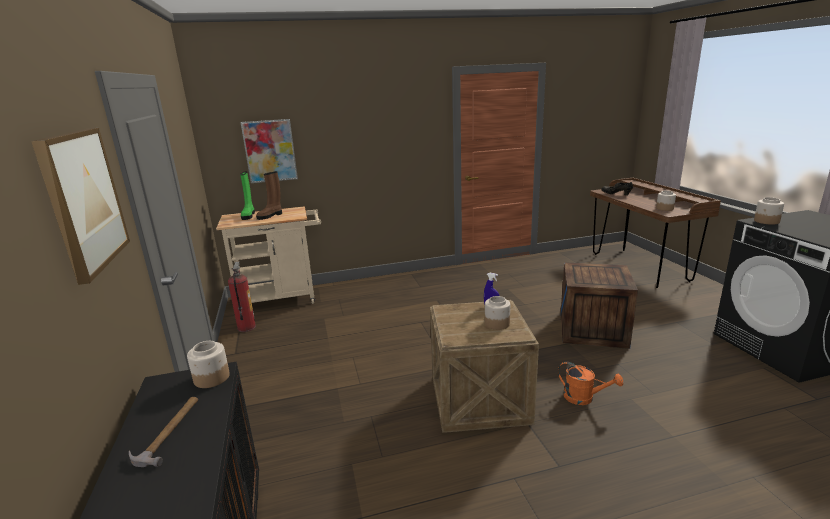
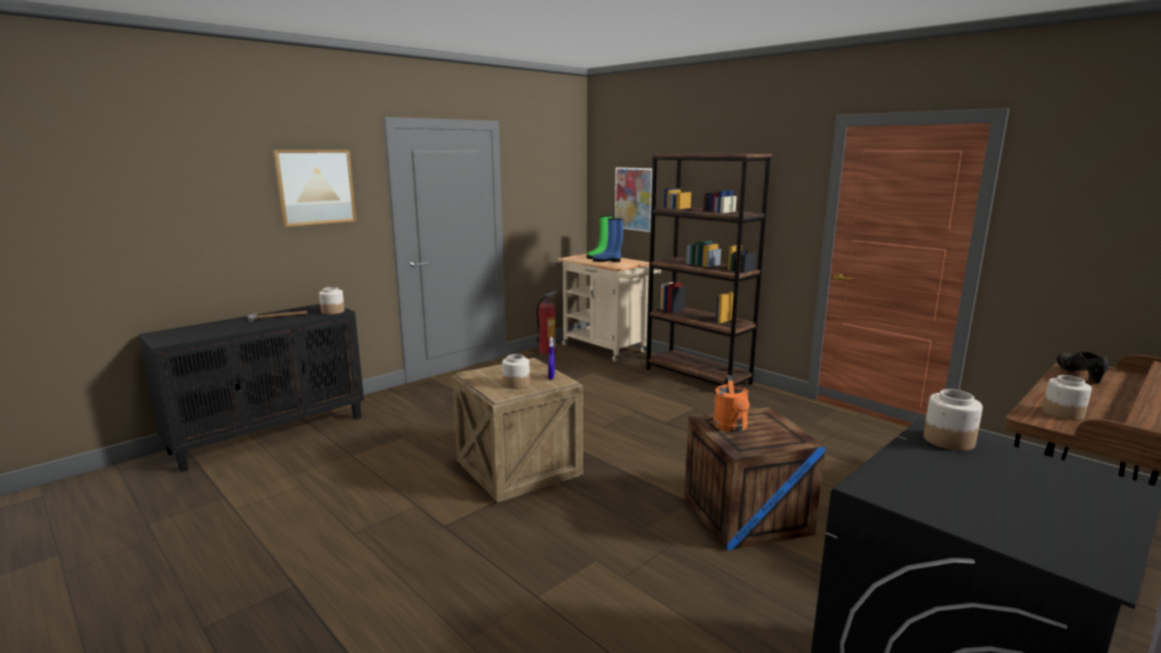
camera: 60 degrees right, 5 degrees down
(270, 216) = (607, 261): brown boot -> blue boot
(384, 283) = (698, 376): none -> brown bookcase
(584, 398) = (570, 527): orange watering can -> orange watering can (731, 427)

